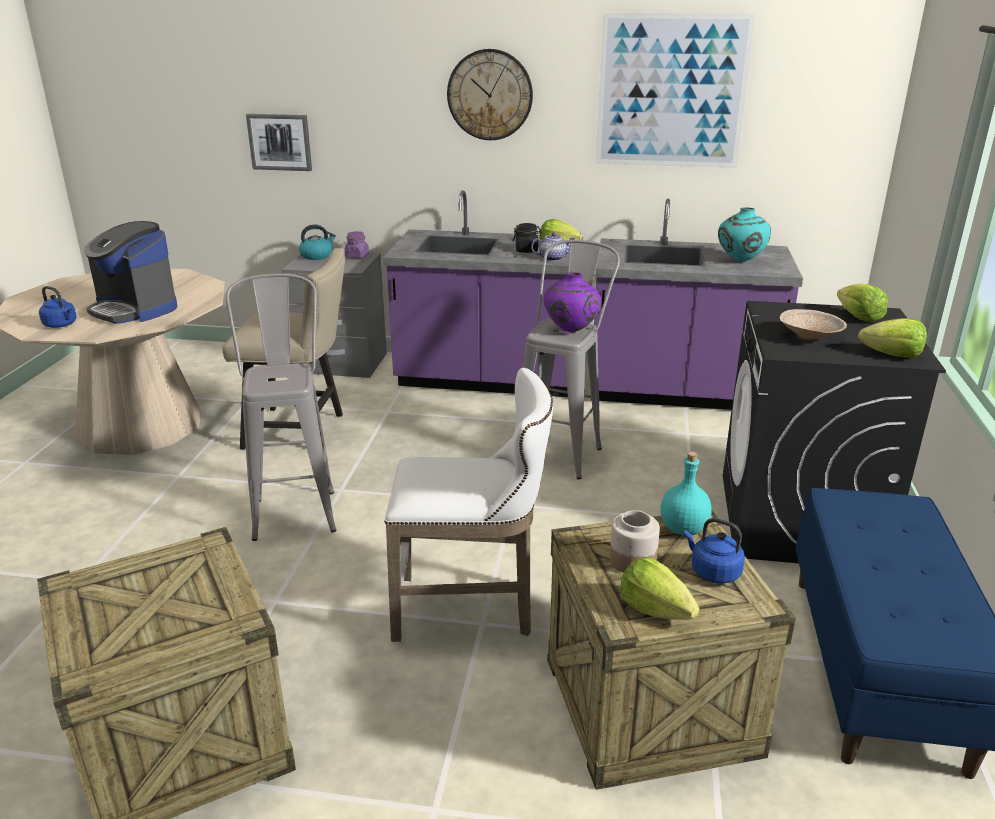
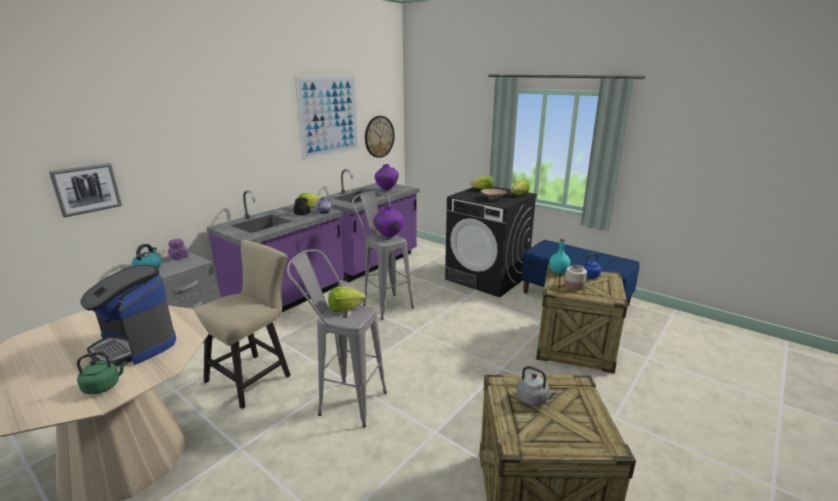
camera: 60 degrees left, 5 degrees down
(61, 325) = (104, 386): blue kettle -> green kettle
(135, 309) = (135, 345): coffee machine -> coffee machine turned 60 degrees clockwise
(179, 582) = (533, 399): none -> grey kettle
(472, 609) = (489, 367): white stool -> none
(490, 95) = (243, 129): wall clock -> wall clock (379, 136)
(655, 609) = (608, 291): lettuce -> lettuce (345, 308)
(740, 261) = (386, 190): turquoise vase -> purple vase

